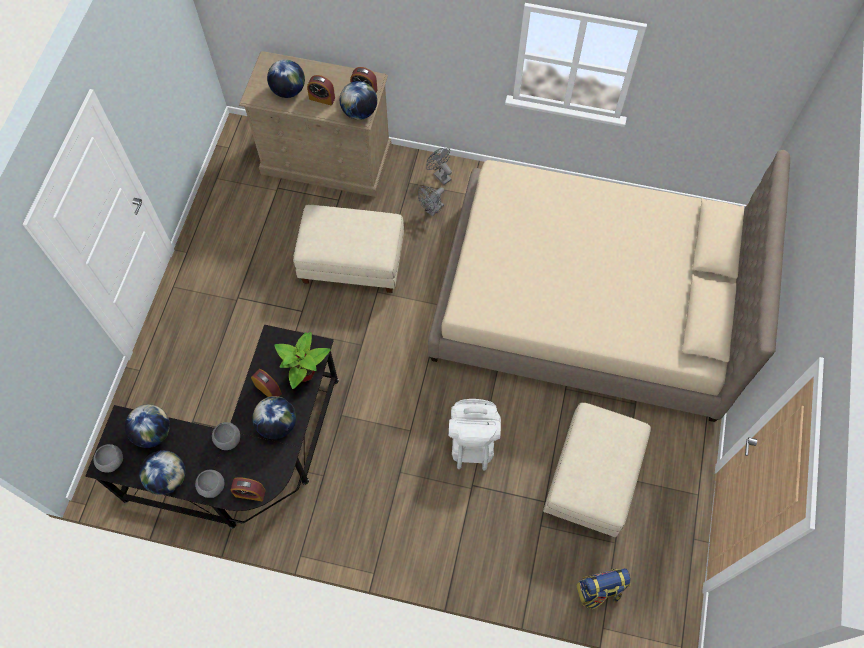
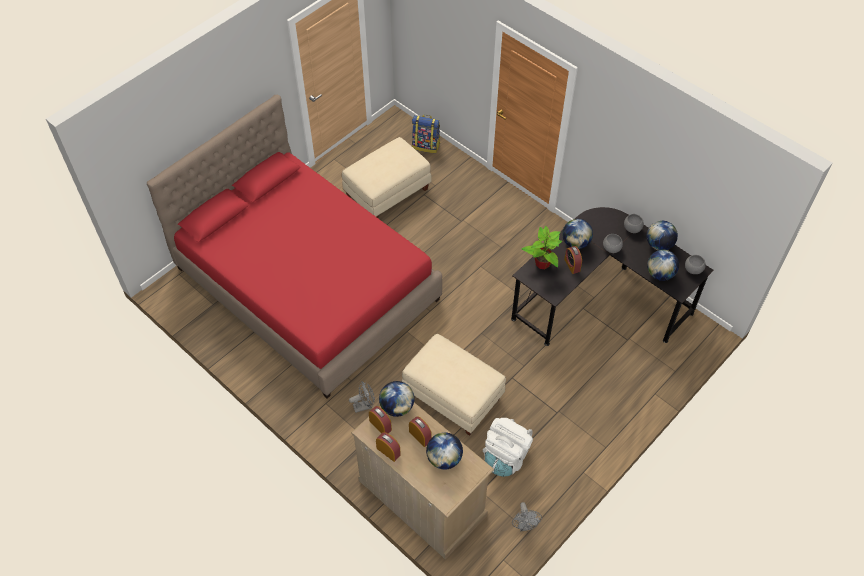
camera: 150 degrees left, 10 degrees down
(250, 493) = (610, 215): alarm clock -> alarm clock (388, 451)
(440, 175) = (337, 432): grey fan -> grey fan (524, 525)
(472, 440) = (444, 243): white backpack -> white backpack (506, 456)
(587, 304) = (307, 283): beige bed -> red bed

